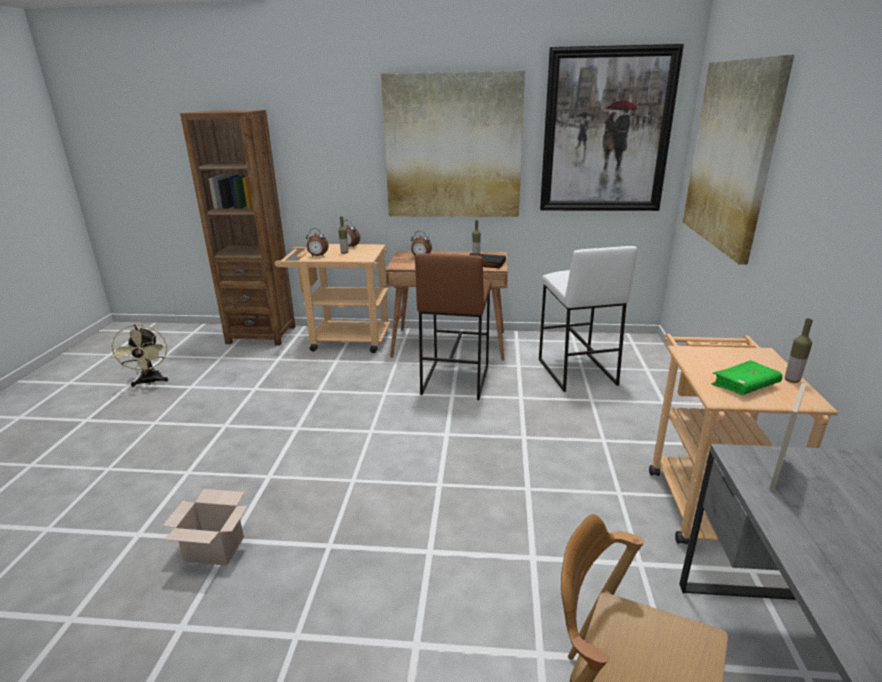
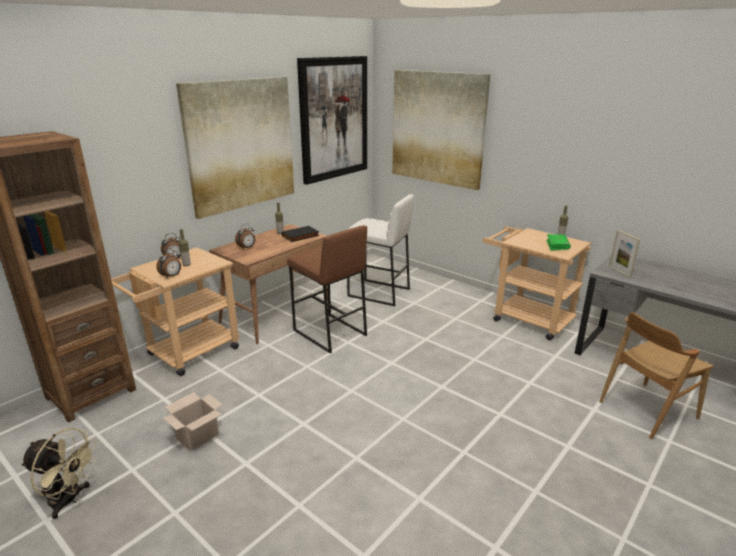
camera: 55 degrees left, 0 degrees up
(216, 548) = (423, 509): cardboard box -> cardboard box (198, 435)

